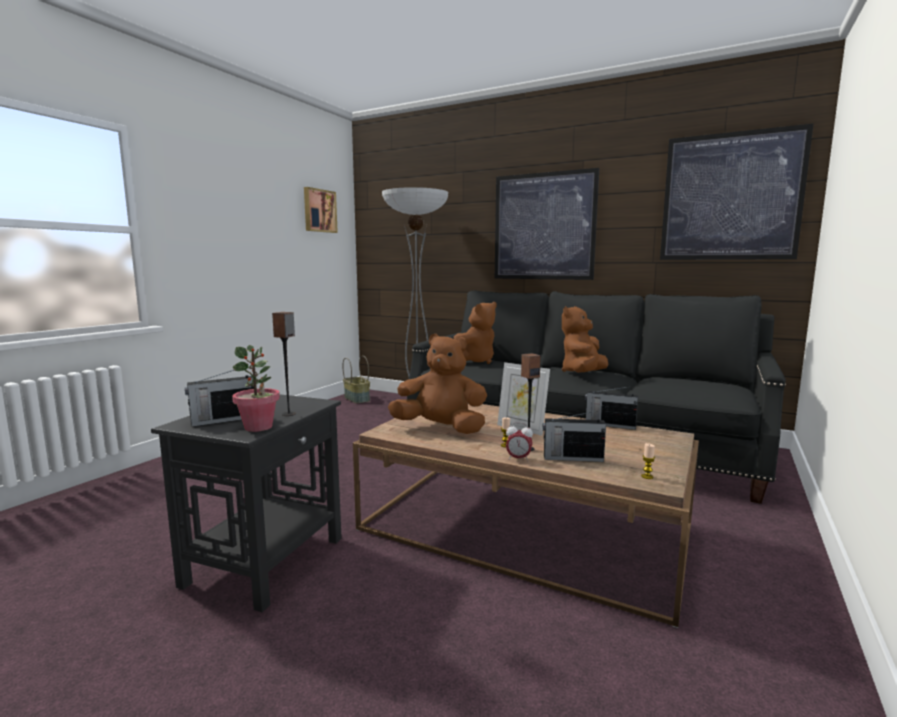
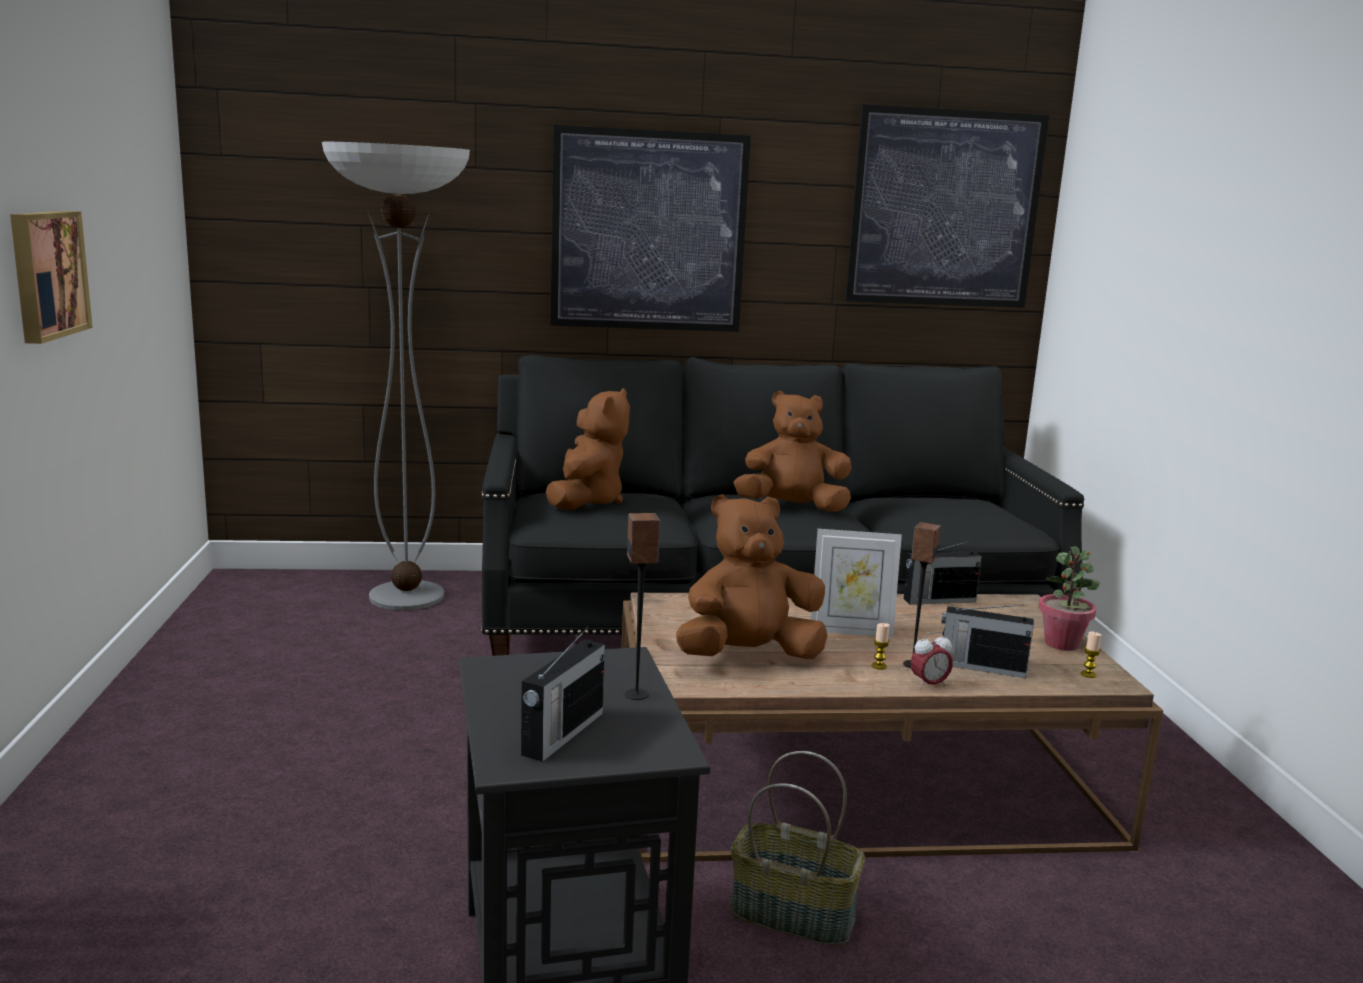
camera: 35 degrees left, 5 degrees up
(258, 427) = (655, 733): potted plant -> potted plant (1062, 644)
(319, 211) = (139, 166): picture -> picture (46, 274)
(357, 399) = (247, 598): basket -> basket (794, 913)
(572, 458) = (981, 667): radio -> radio turned 45 degrees clockwise
(583, 374) = (792, 508): brown plush toy -> brown plush toy turned 90 degrees clockwise

